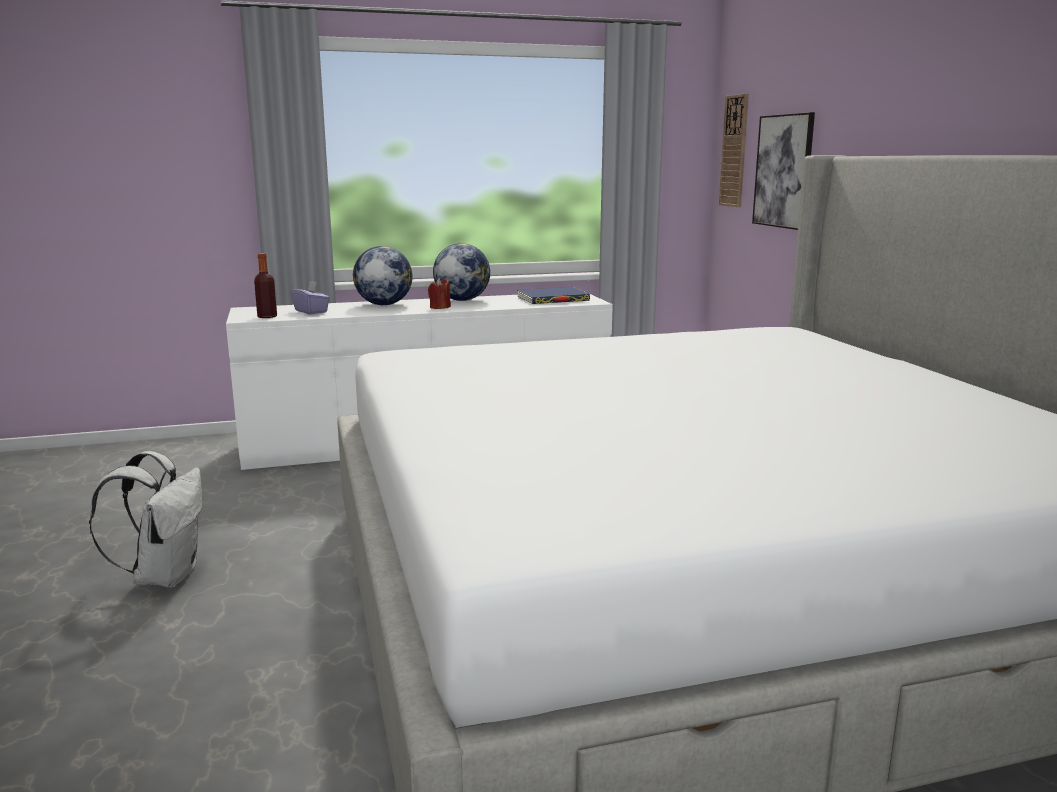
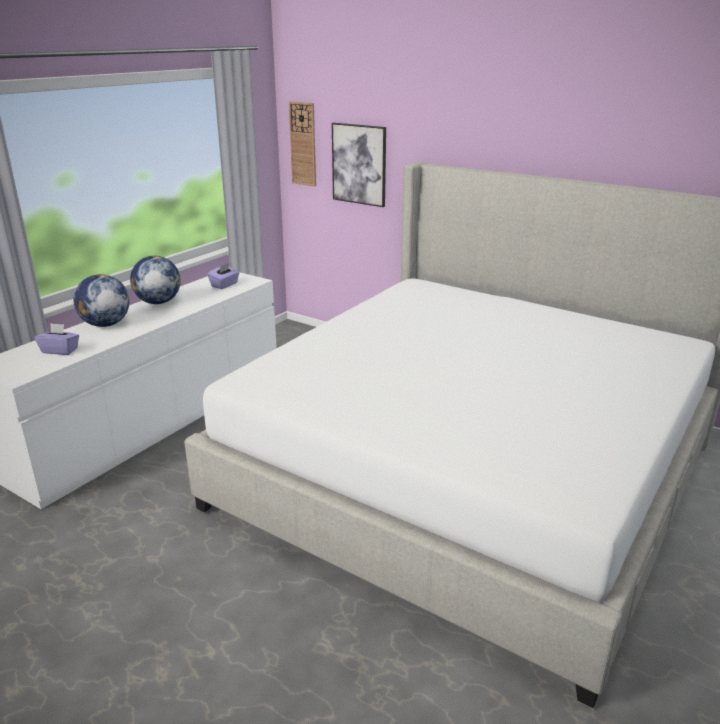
camera: 40 degrees left, 10 degrees up
(165, 576) = (139, 623): white backpack -> none
(267, 316) = (33, 369): bottle -> none
(440, 307) = (159, 316): red candle -> none
(553, 300) = (224, 285): blue book -> purple tissue box

